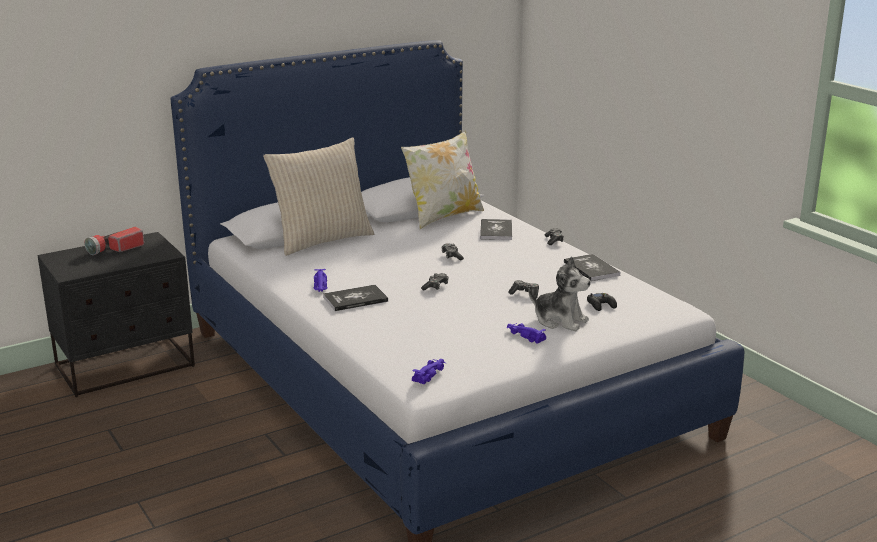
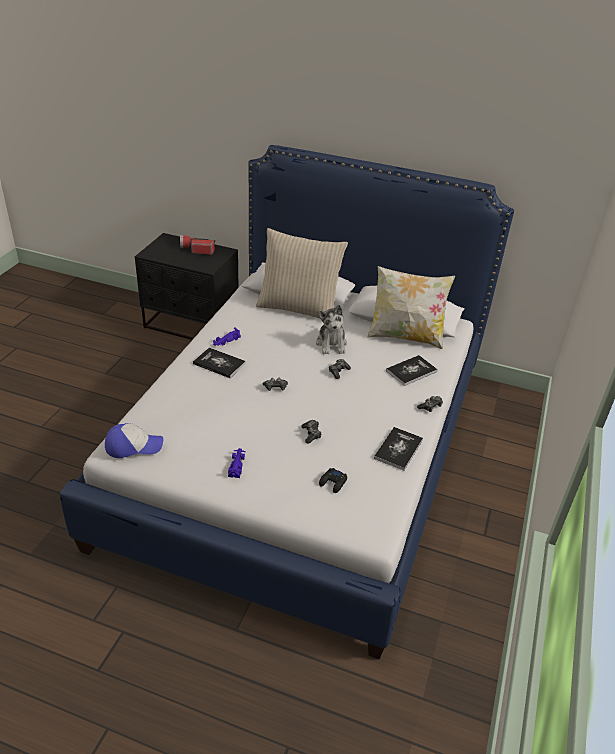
camera: 50 degrees right, 15 degrees up
(430, 373) = (133, 446): purple toy car -> cap
(560, 320) = (281, 472): plush toy -> plush toy (331, 344)

